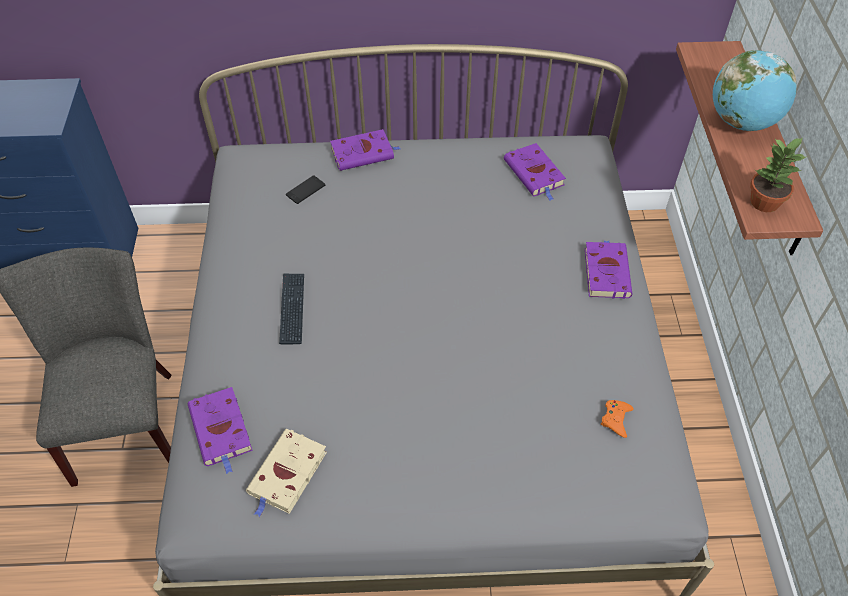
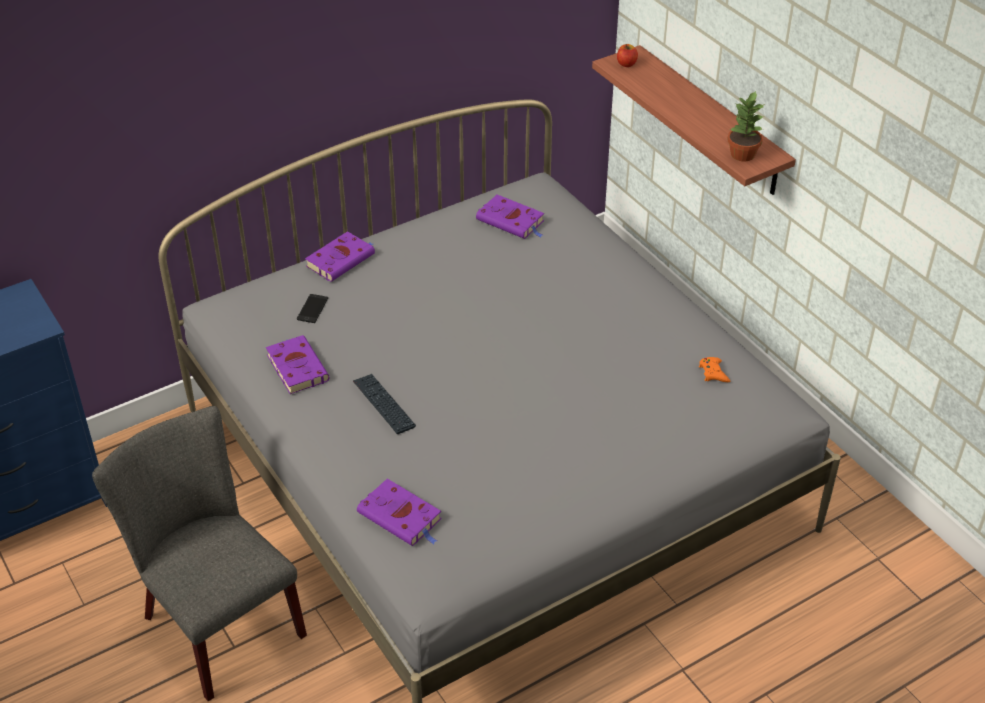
camera: 30 degrees left, 10 degrees down
(287, 475) = (486, 522): beige book -> none
(606, 271) = (627, 273): purple book -> purple book (296, 367)
(710, 56) = (626, 64): none -> apple
(742, 122) = (686, 104): globe -> none

